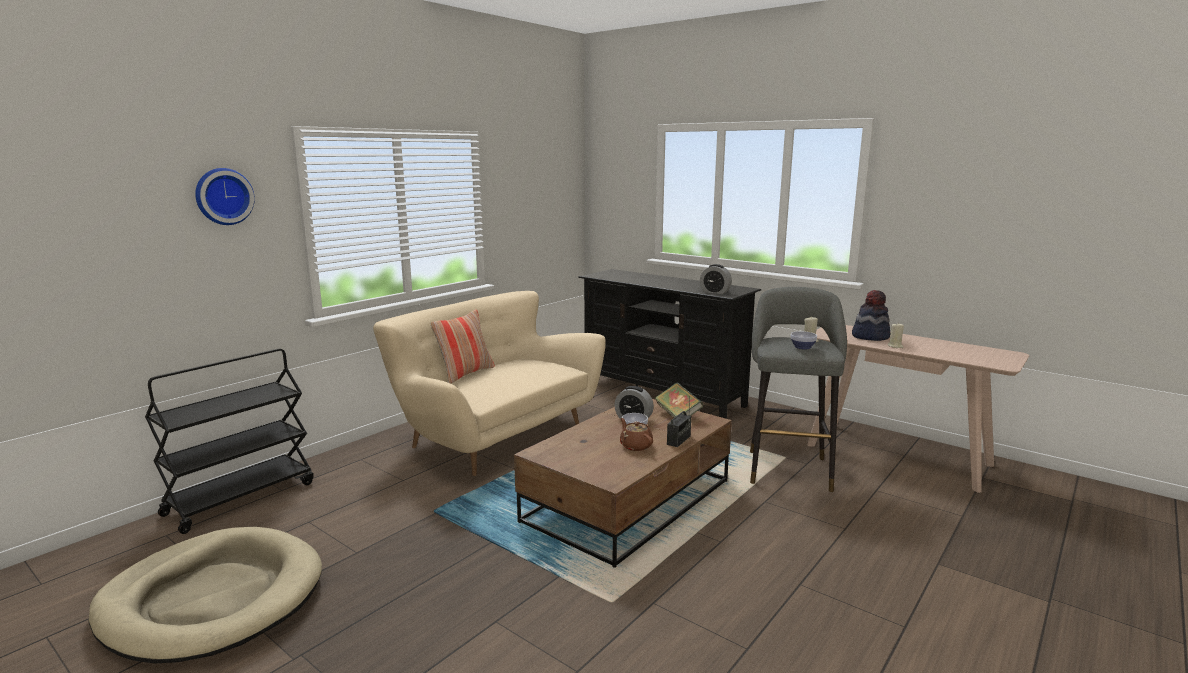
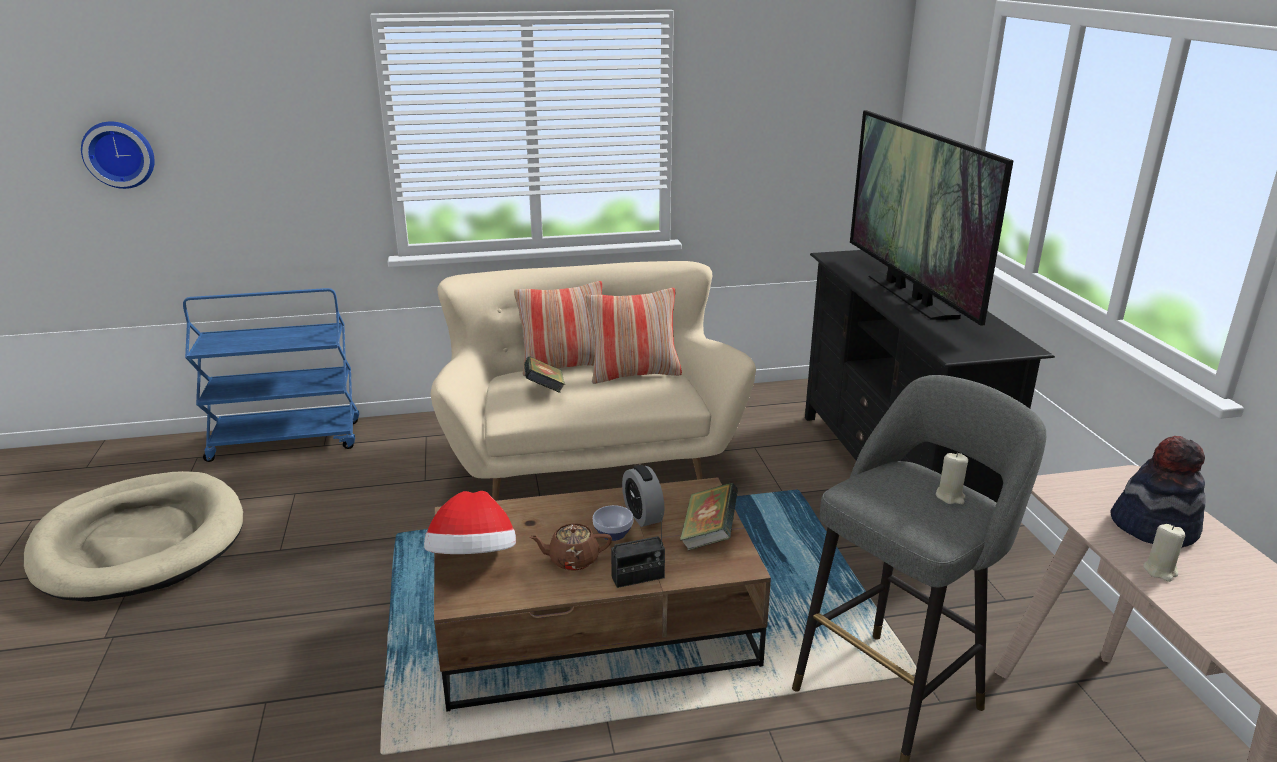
camera: 40 degrees right, 10 degrees up
(223, 196) = (283, 102): wall clock -> wall clock (120, 154)
(241, 498) = (287, 440): black cart -> blue cart
(479, 385) = (545, 390): none -> book
(517, 366) = (634, 374): none -> pillow
(585, 464) = (473, 559): none -> hat
(635, 446) = (572, 560): brown teapot -> brown teapot turned 105 degrees counterclockwise
(663, 282) = (910, 295): none -> television
(715, 292) = (946, 341): alarm clock -> none
(802, 347) = (905, 505): bowl -> none

